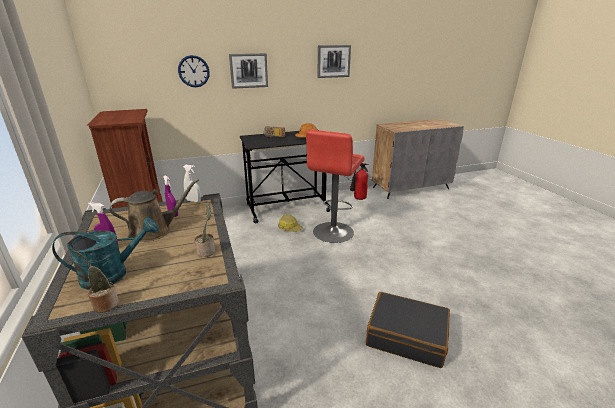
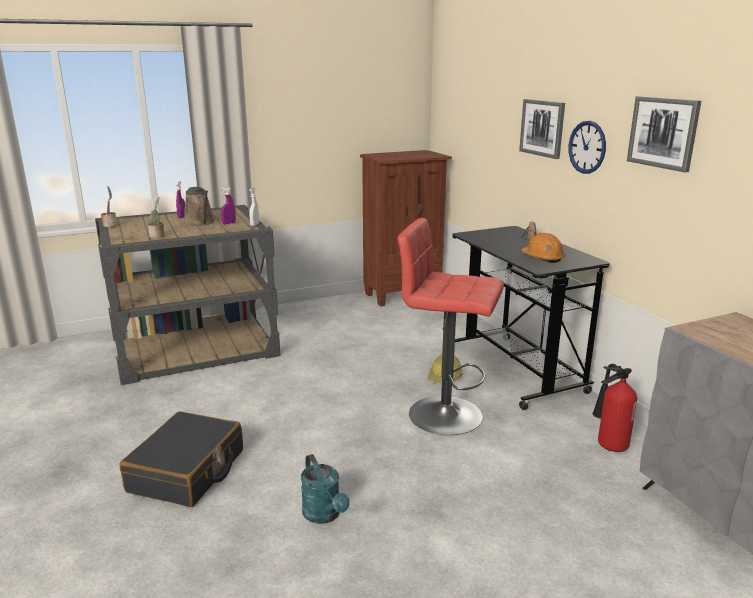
camera: 85 degrees right, 5 degrees down
(113, 274) = (143, 222): turquoise watering can -> turquoise watering can (325, 515)
(193, 71) = (494, 119): wall clock -> wall clock (587, 147)

